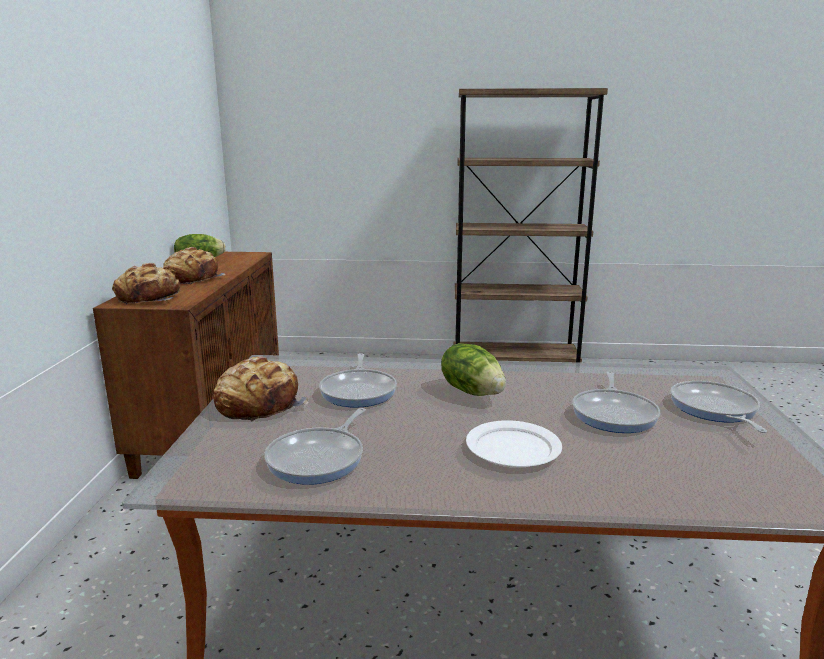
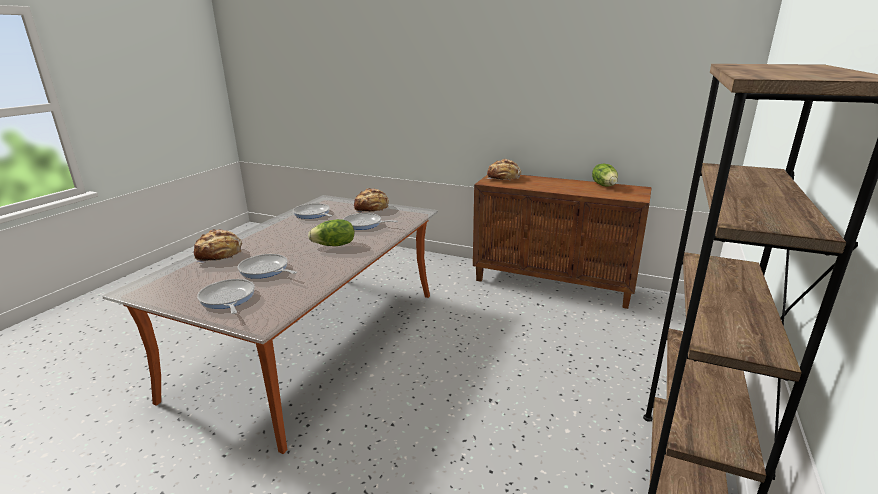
camera: 110 degrees right, 5 degrees up
(192, 278) = (549, 184): bread -> bread (219, 255)
(512, 448) = (273, 242): white plate -> none
(714, 409) = (227, 299): frying pan -> frying pan turned 135 degrees counterclockwise

